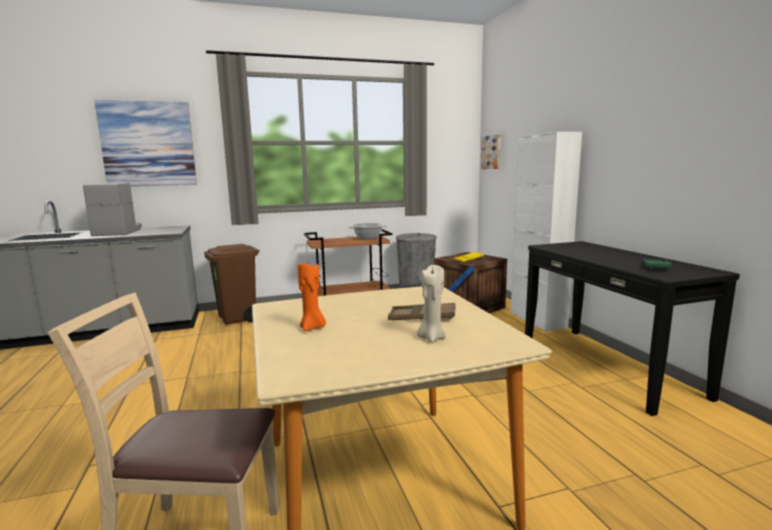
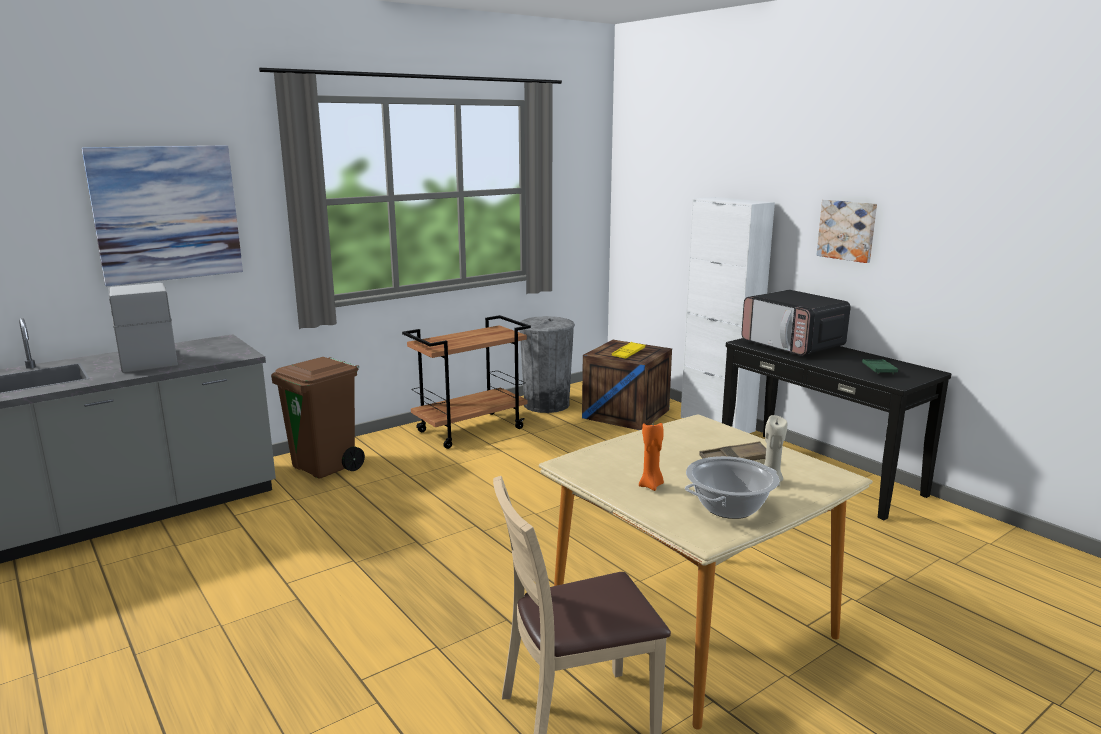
camera: 20 degrees left, 5 degrees up
(367, 238) = (491, 332): cooking pot -> cooking pot (729, 507)
(492, 152) = (634, 202): picture -> picture (847, 230)
(587, 249) = (793, 345): none -> microwave

